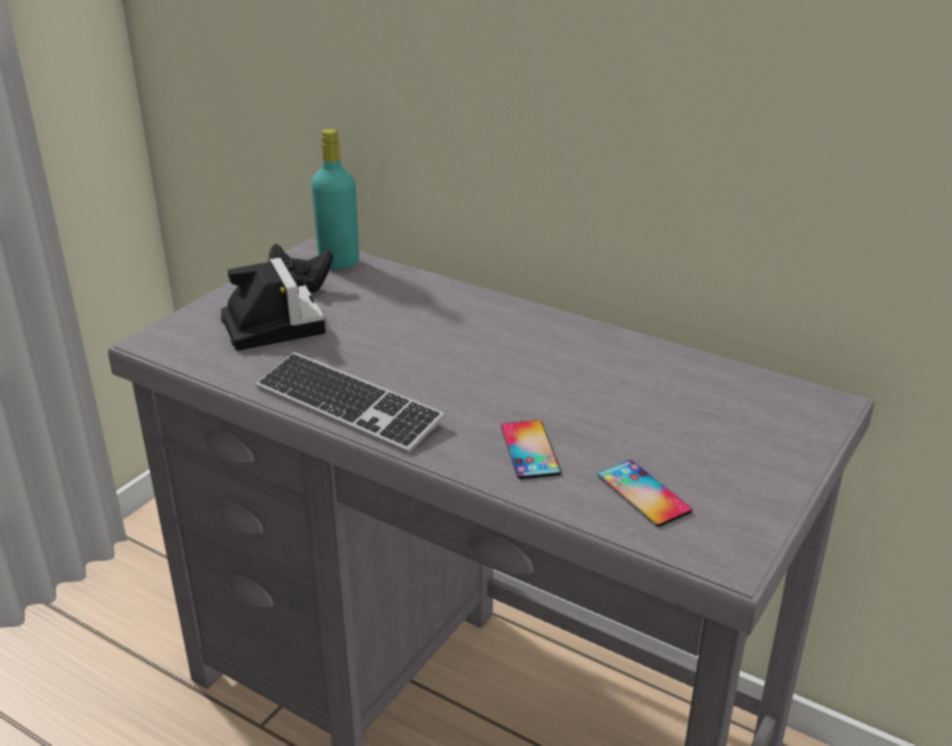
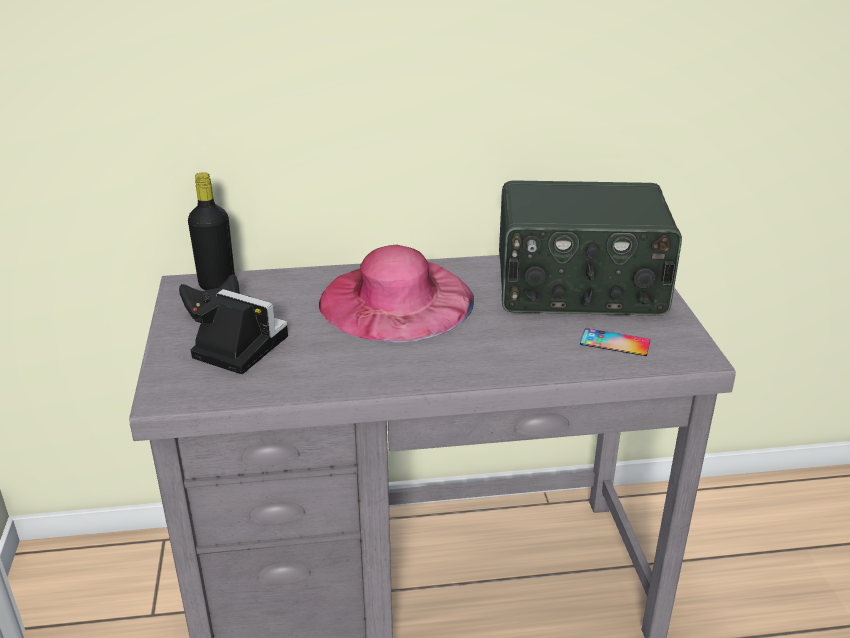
camera: 40 degrees left, 0 degrees up
(339, 262) = (217, 285): turquoise bottle -> black bottle
(348, 405) = (380, 373): keyboard -> none
(475, 341) = (396, 300): none -> pink hat
(530, 450) = (525, 348): phone -> none
(700, 414) = (579, 288): none -> radio

